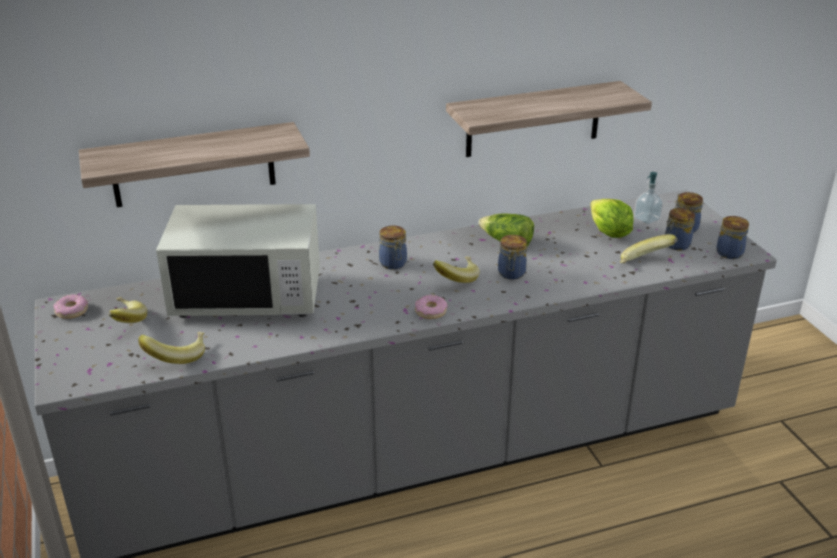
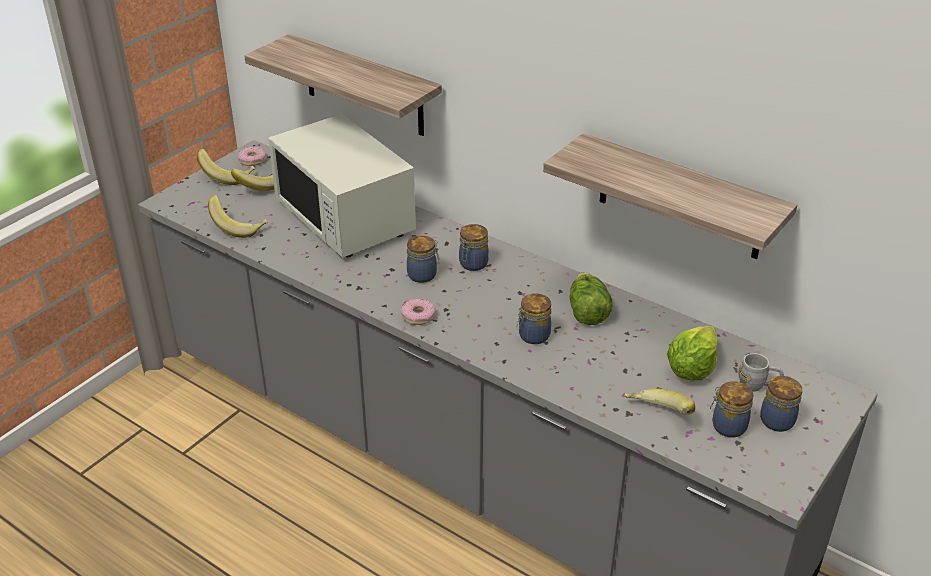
camera: 55 degrees right, 5 degrees up
(455, 278) = (488, 307): banana -> banana (228, 177)
(646, 219) = (758, 386): soap dispenser -> grey mug
(729, 252) = (763, 474): jar -> jar (423, 275)

